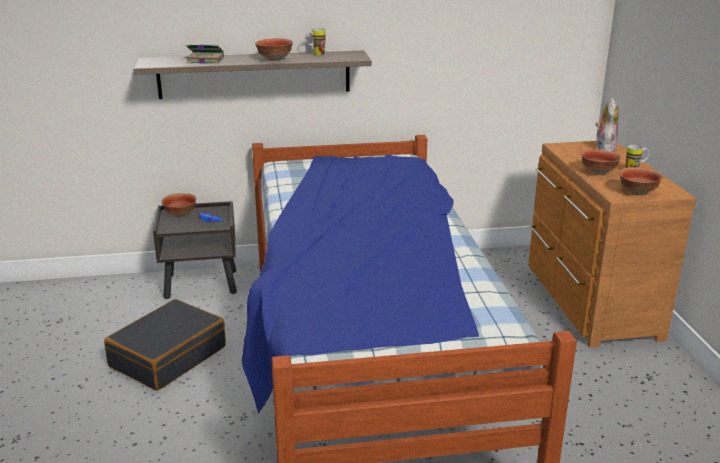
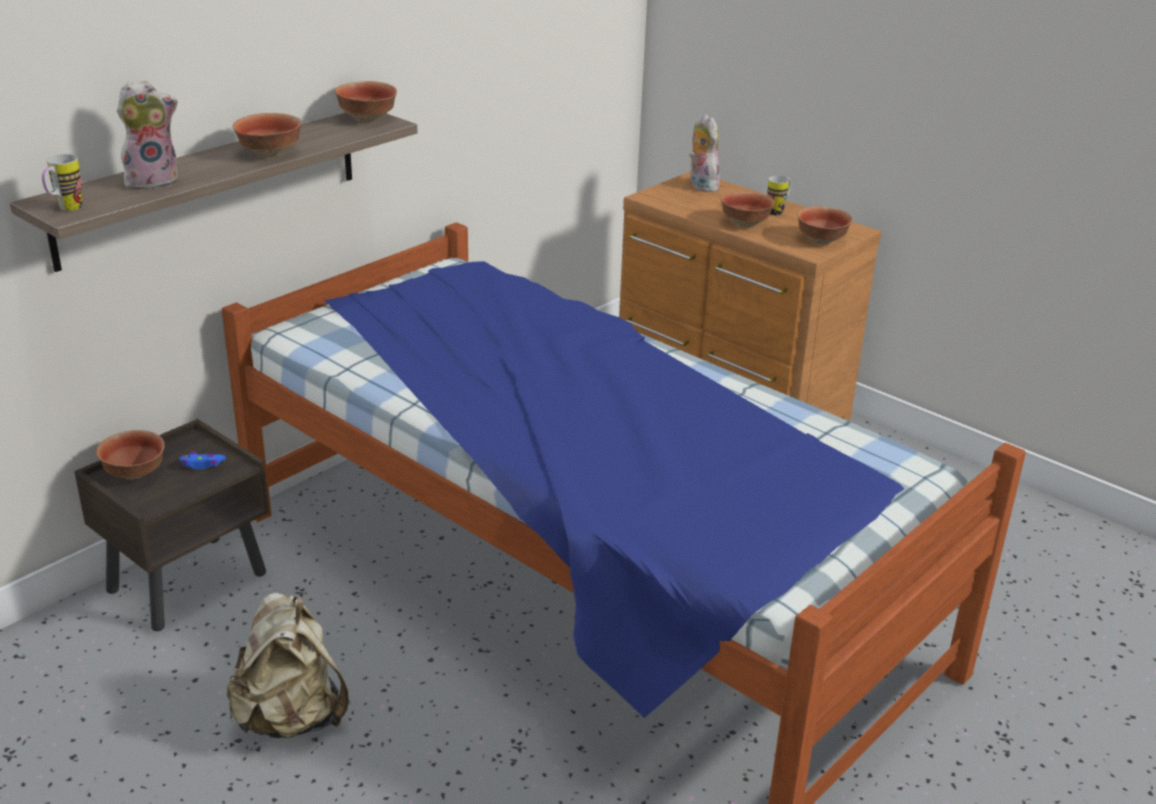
camera: 40 degrees left, 5 degrees up
(168, 356) = (290, 718): black suitcase -> beige backpack
(204, 60) = (153, 181): book -> plush toy
(315, 54) = (311, 129): mug -> mug (65, 209)
(352, 54) = (368, 119): none -> bowl

